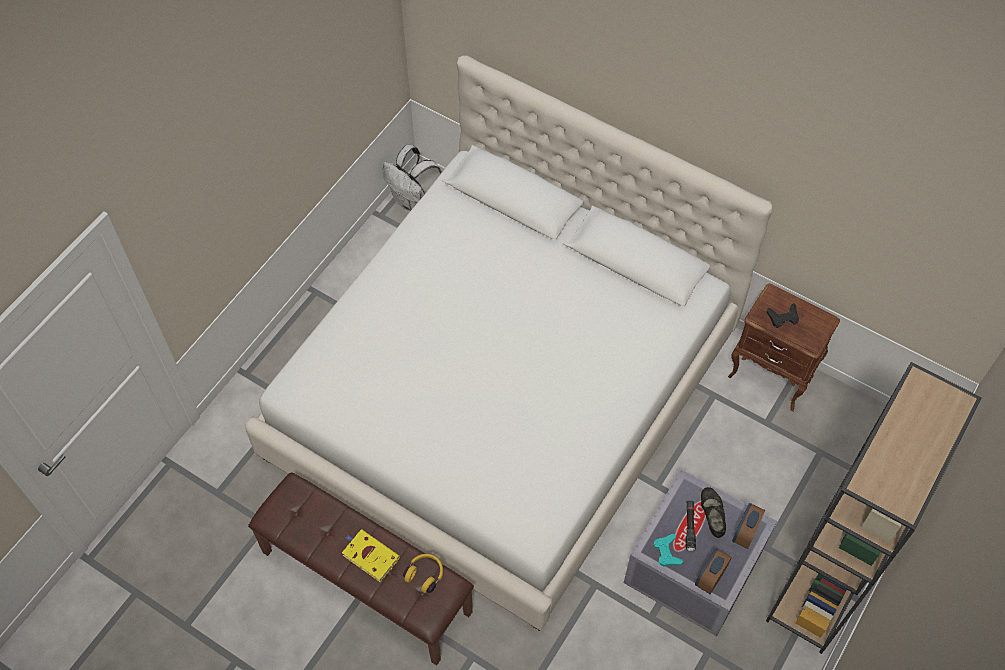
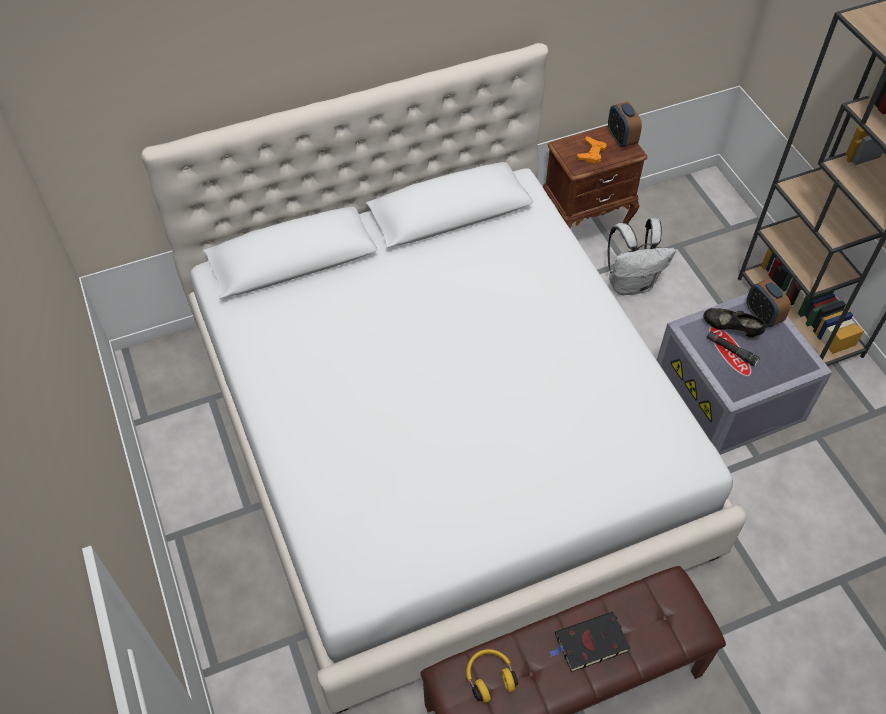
camera: 55 degrees left, 5 degrees down
(369, 556) = (589, 644): yellow book -> black book
(413, 202) = (158, 381): white backpack -> white backpack (631, 283)
(425, 574) = (646, 600): yellow headphones -> yellow headphones (489, 677)
(667, 552) = (746, 382): turquoise game controller -> none
(710, 578) = (791, 366): alarm clock -> alarm clock (621, 139)
(783, 317) = (591, 153): black game controller -> orange game controller

